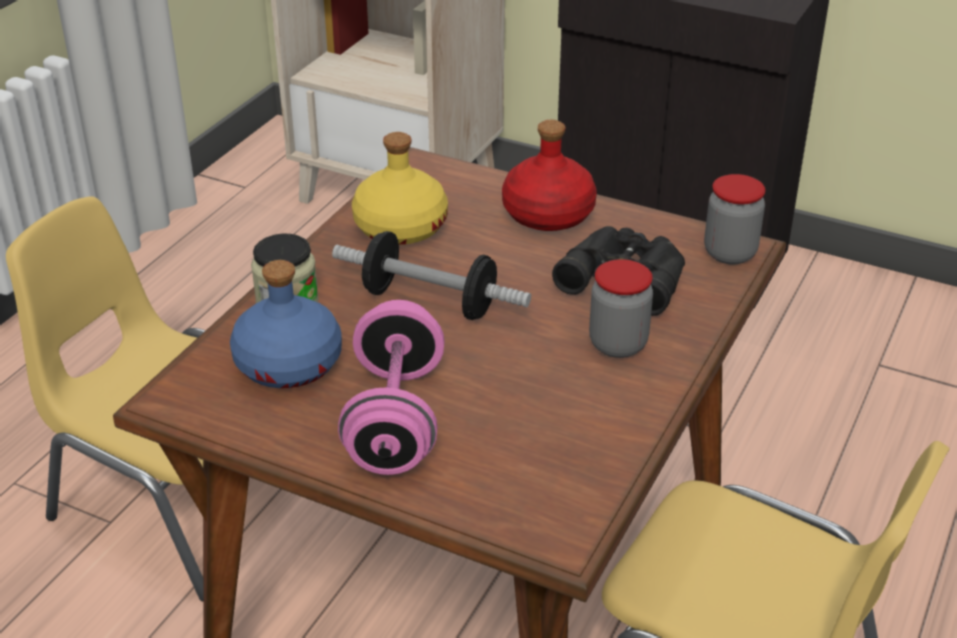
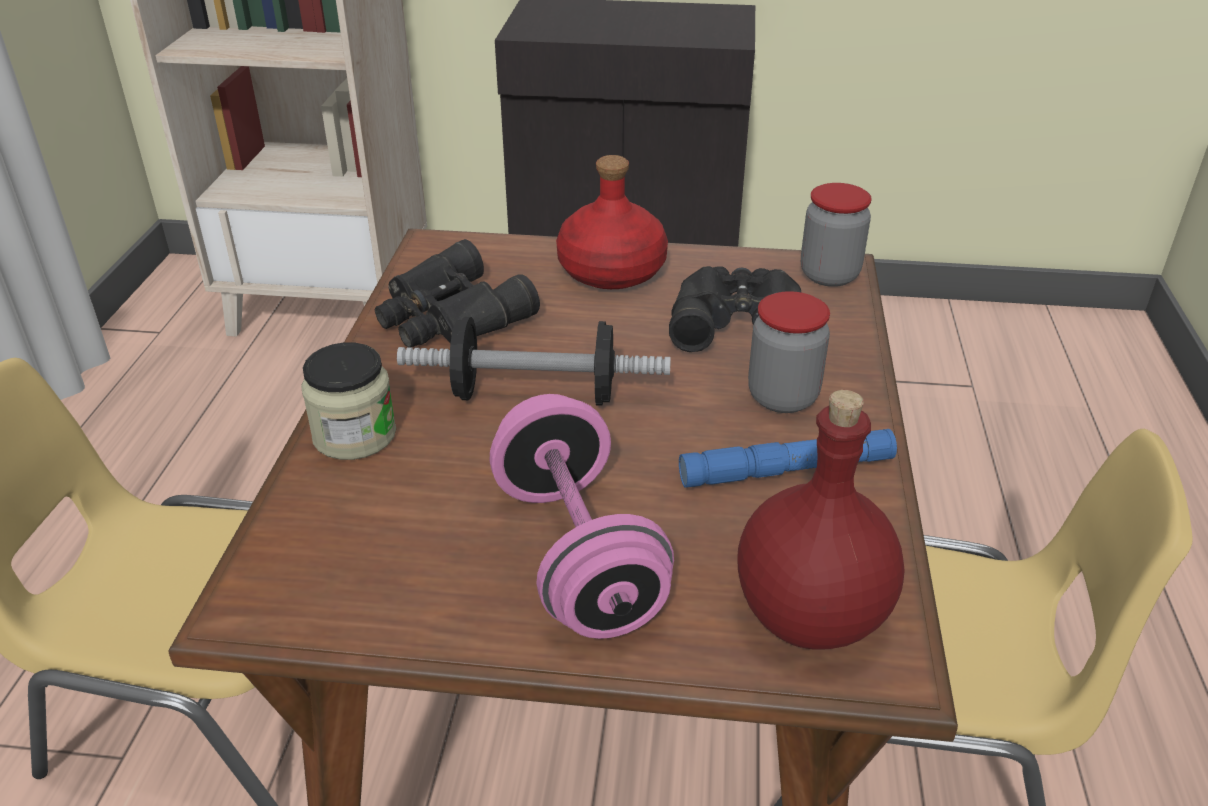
camera: 20 degrees left, 0 degrees up
(289, 365) = (398, 515): blue bottle -> none
(399, 227) = (449, 316): yellow bottle -> black binoculars
(530, 496) = (810, 614): none -> red bottle
(582, 398) = (786, 470): none -> blue flashlight

